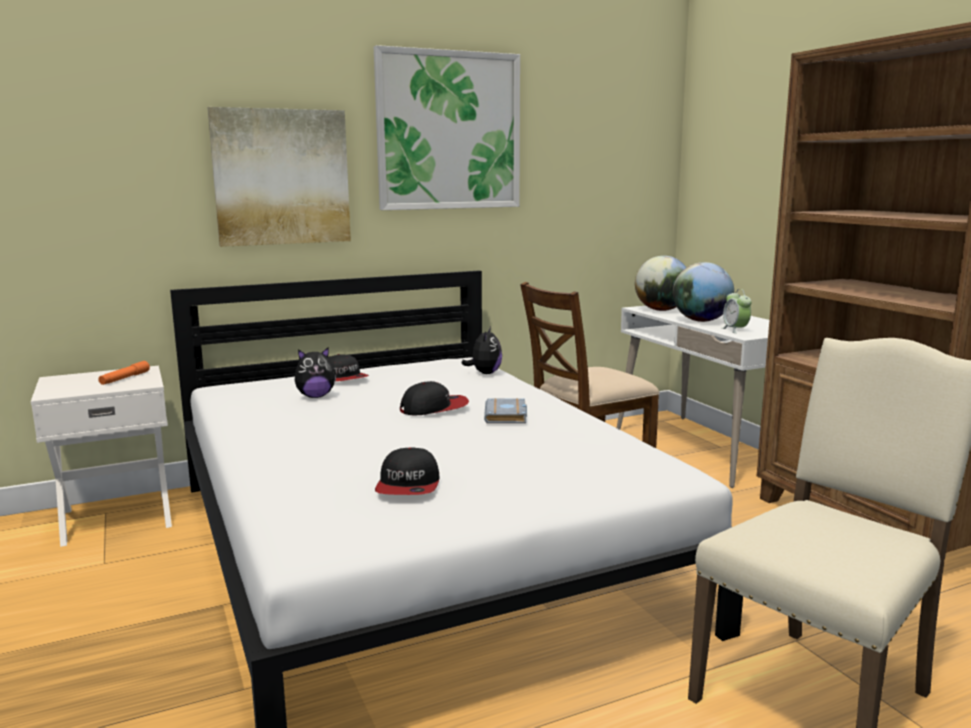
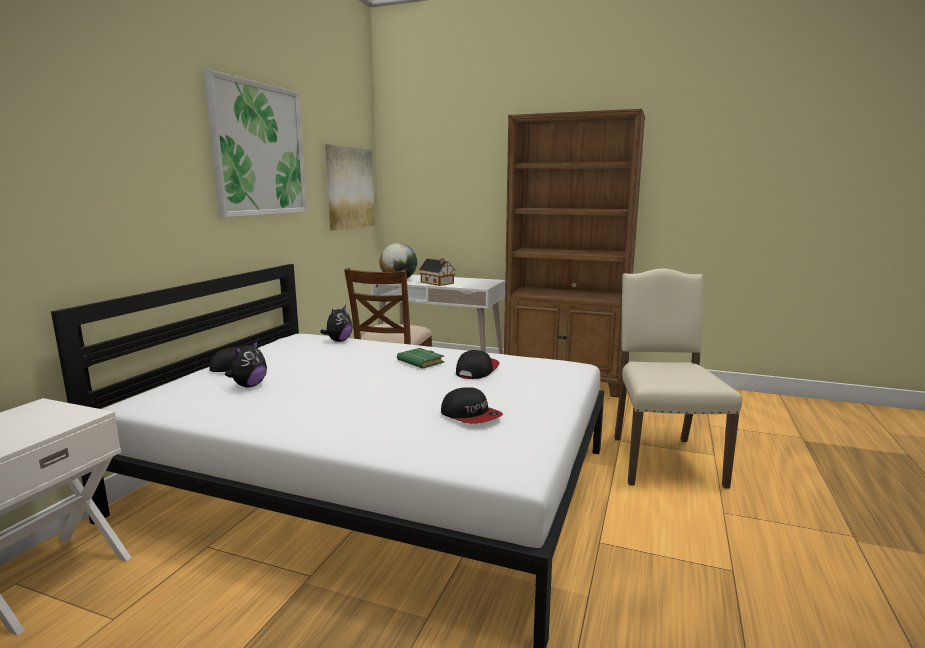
camera: 45 degrees left, 0 degrees up
(125, 378) = (39, 417): orange flashlight -> none
(281, 177) = (141, 187): picture -> picture (349, 188)
(434, 408) = (367, 369): cap -> cap (477, 370)
(484, 373) = (338, 341): plush toy -> plush toy turned 60 degrees clockwise
(507, 416) = (422, 361): grey book -> green book
(701, 321) = (437, 283): globe -> toy house
(735, 330) = (468, 285): alarm clock -> none

